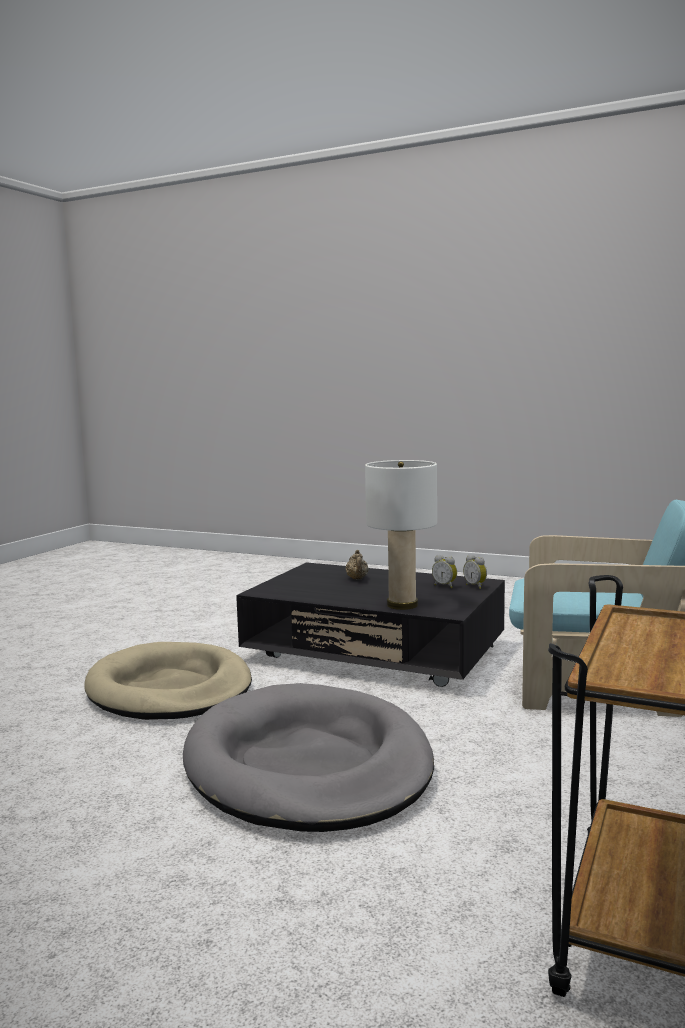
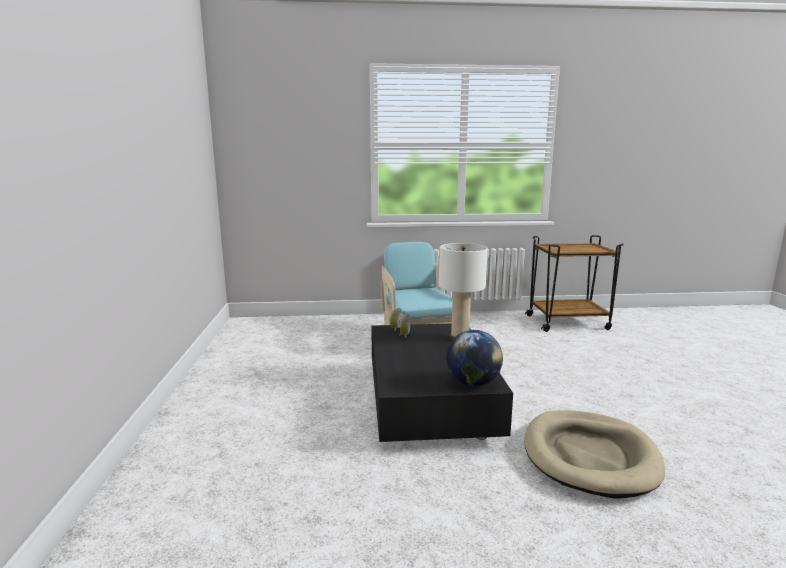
camera: 120 degrees left, 5 degrees up
(278, 587) = (473, 383): none -> globe
(308, 765) = (582, 380): grey dog bed -> none
(357, 579) = (416, 362): beige teapot -> none

